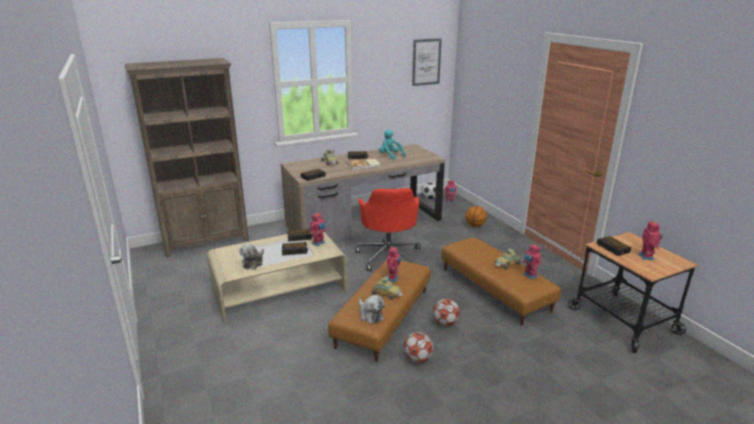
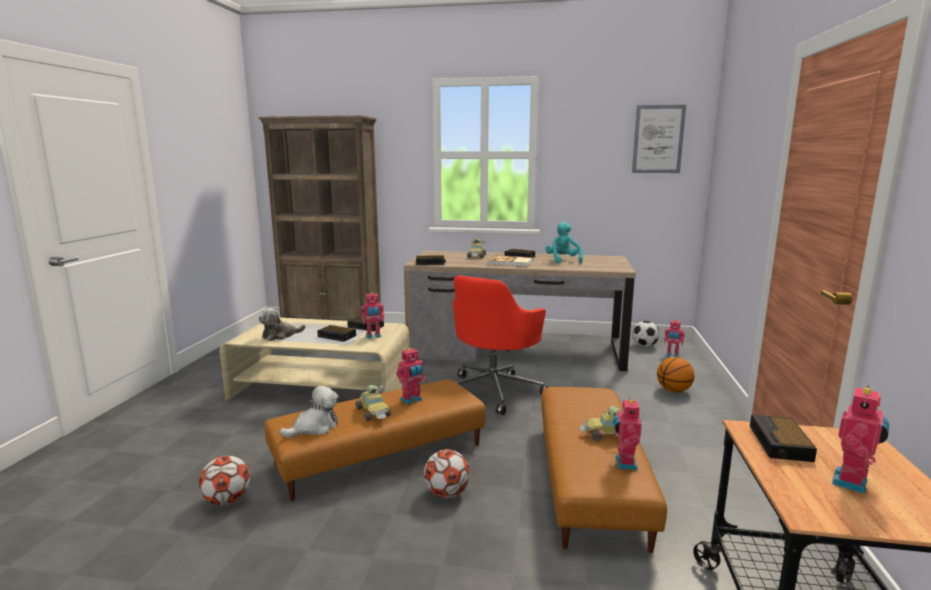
camera: 35 degrees right, 10 degrees down
(370, 315) = (314, 427): plush toy -> plush toy turned 135 degrees counterclockwise
(417, 359) = (341, 521): football -> football (227, 500)

